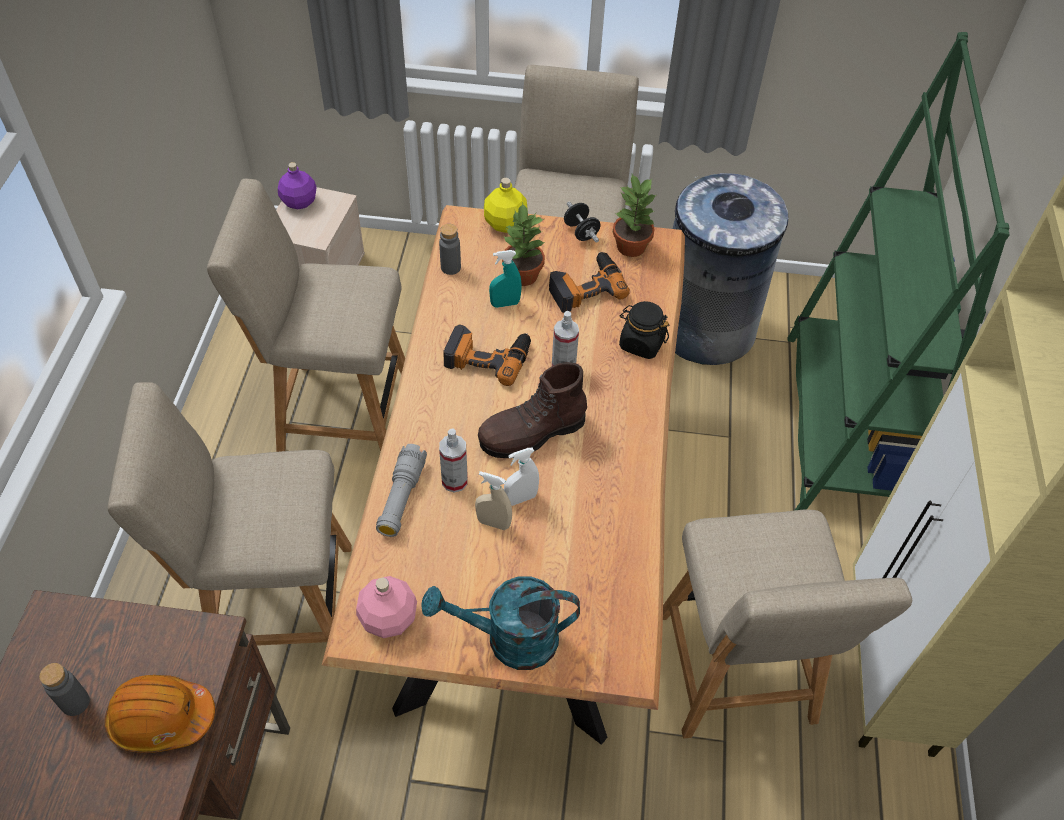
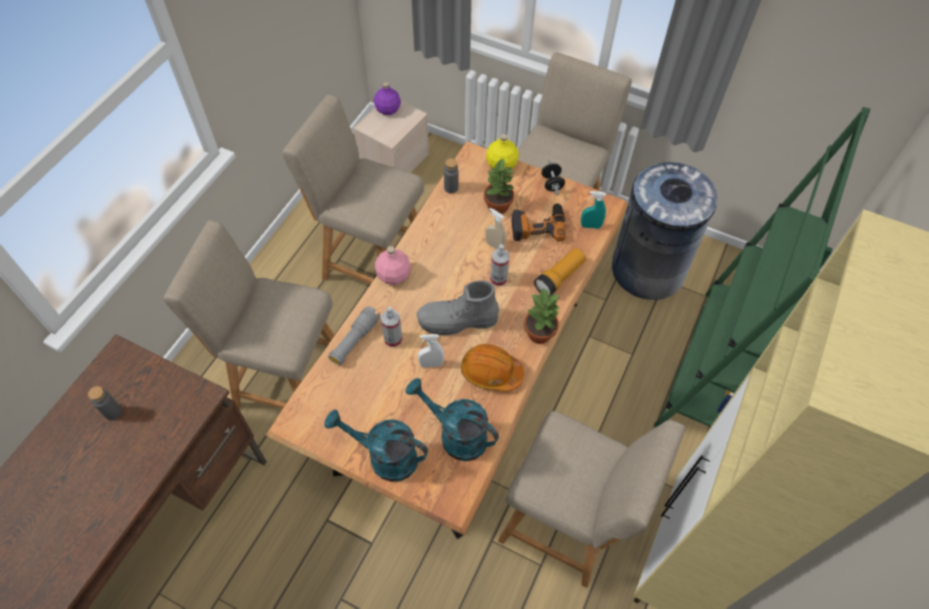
camera: 20 degrees right, 5 degrees up
(161, 718) = (156, 438): orange hard hat -> orange hard hat (491, 372)
(387, 618) = (314, 418): pink bottle -> pink bottle (393, 275)
(488, 356) = (450, 258): power drill -> none
(493, 523) = (406, 375): beige spray bottle -> beige spray bottle (494, 245)
(505, 304) = (477, 223): turquoise spray bottle -> turquoise spray bottle (590, 226)
(532, 433) = (457, 321): brown boot -> grey boot
(593, 580) = (455, 435): none -> turquoise watering can
(631, 246) = (583, 203): potted plant -> potted plant (540, 333)
(641, 343) = (559, 277): black jar -> flashlight
(737, 676) = (567, 524): beige chair -> beige chair turned 75 degrees counterclockwise

